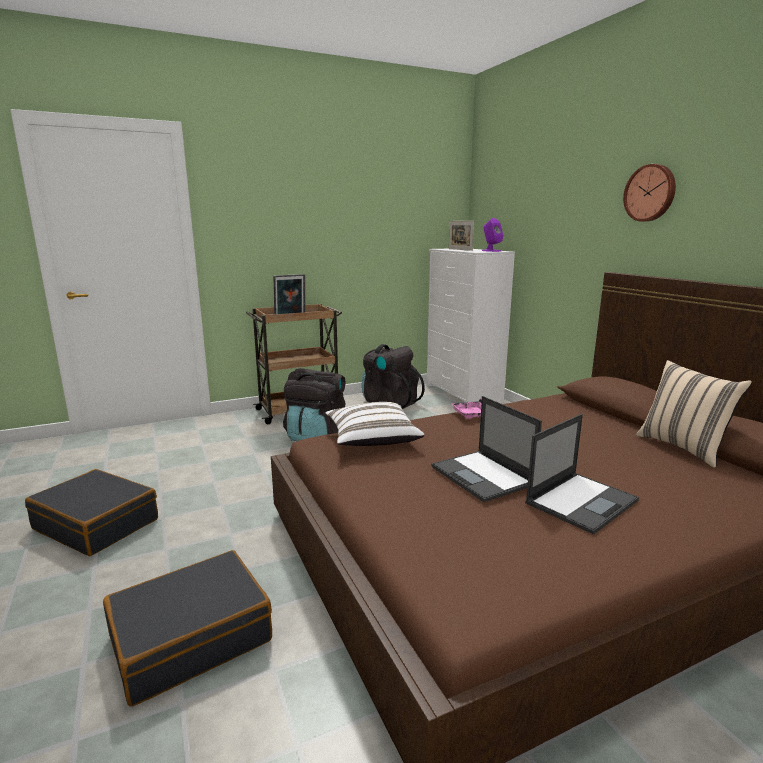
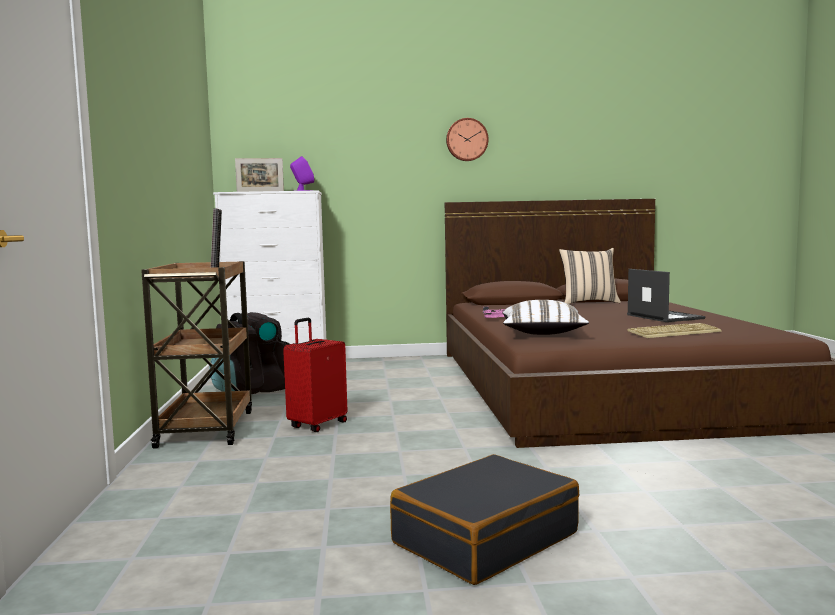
camera: 70 degrees left, 10 degrees down
(191, 638) = (721, 481): black suitcase -> none
(316, 436) = (317, 425): black backpack -> red suitcase
(432, 508) = (673, 332): none -> keyboard
(483, 476) = (626, 323): laptop -> none

